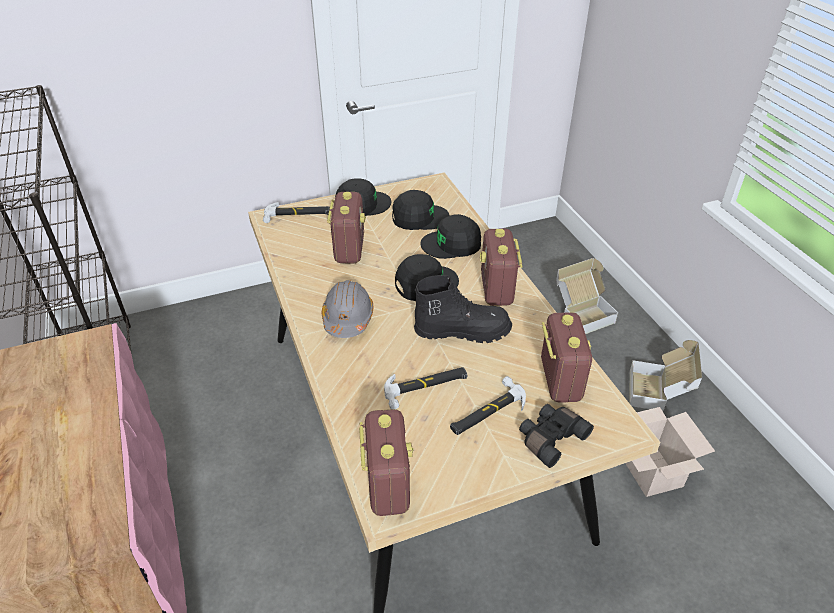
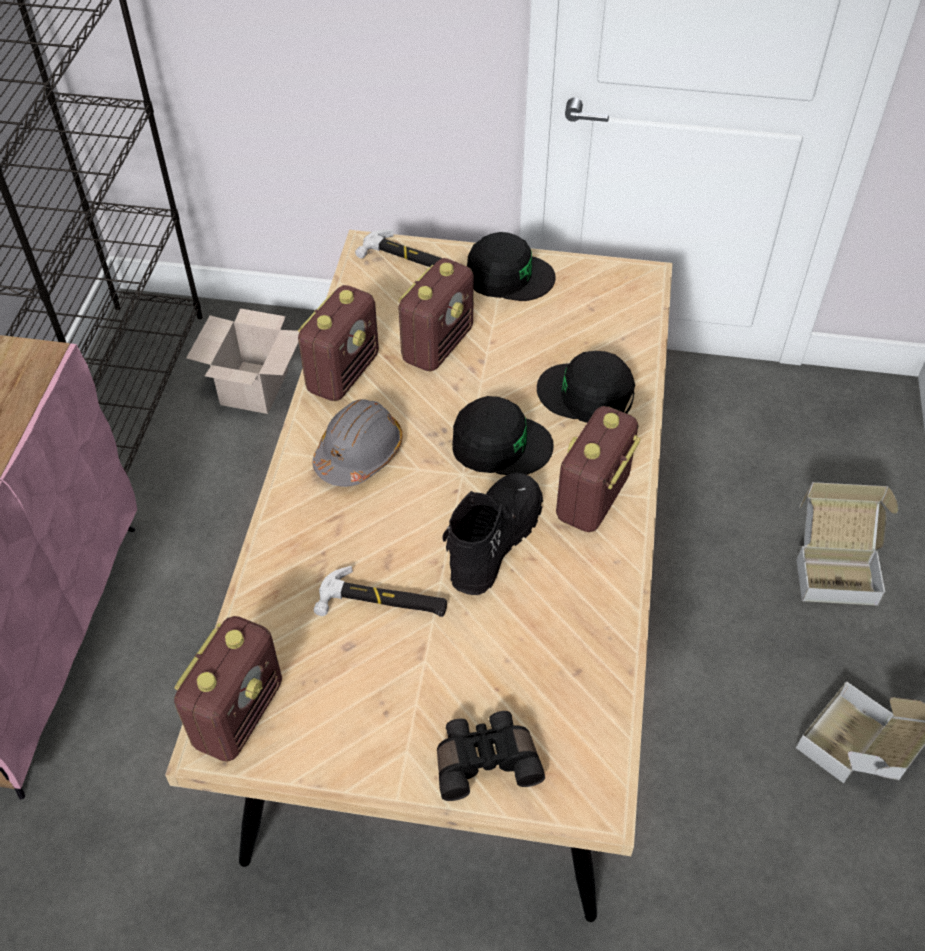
camera: 30 degrees right, 10 degrees up
(419, 217) = (573, 329): black cap -> none
(462, 331) = (493, 542): black boot -> black boot turned 90 degrees counterclockwise
(487, 411) = (433, 678): hammer -> none
(560, 380) = (568, 682): radio -> radio (343, 373)
(649, 470) = (750, 860): cardboard box -> cardboard box (254, 386)

